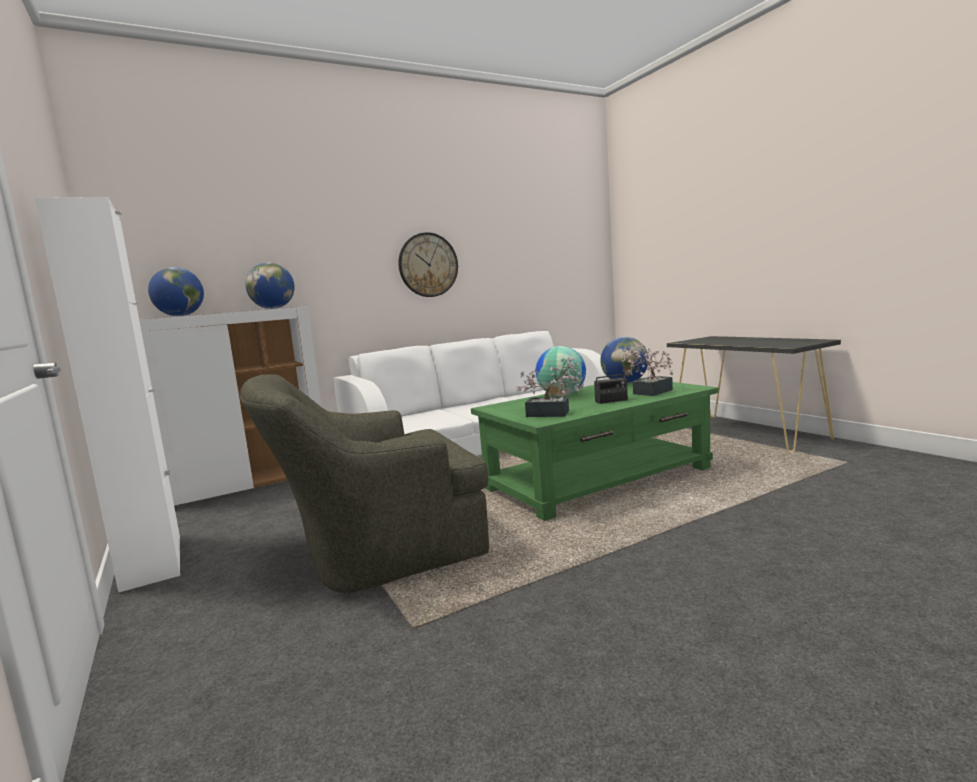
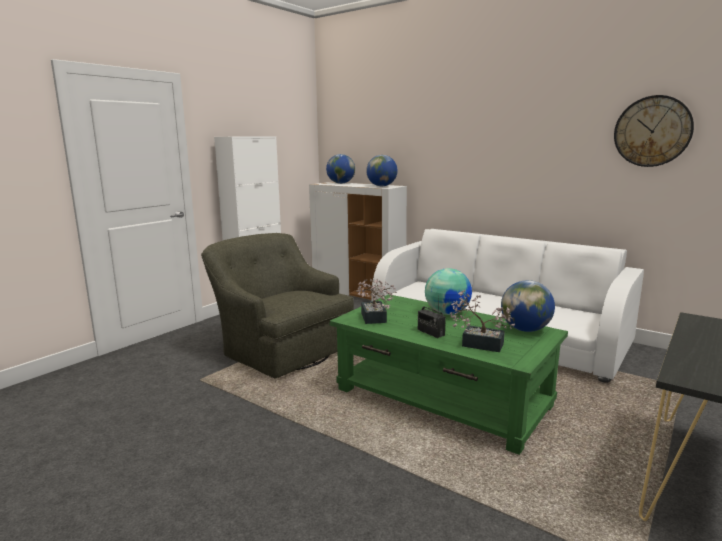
camera: 65 degrees right, 5 degrees up
(428, 265) = (516, 162): wall clock -> wall clock (652, 131)

